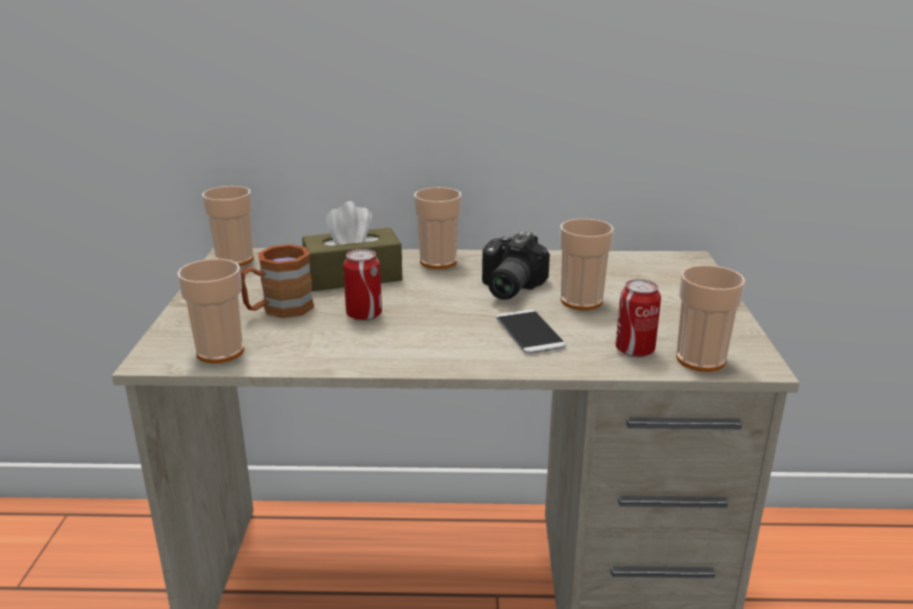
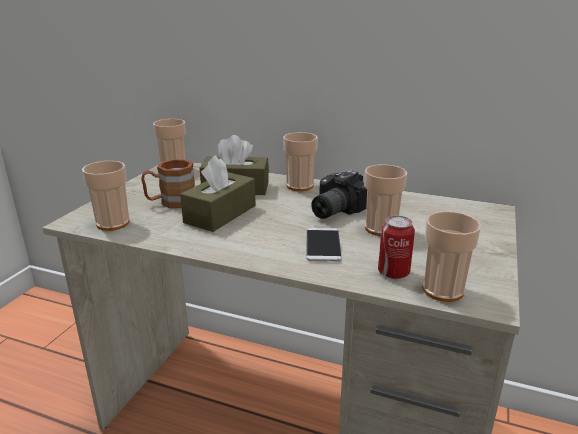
camera: 20 degrees right, 0 degrees up
(364, 315) = (220, 214): can -> brown tissue box

